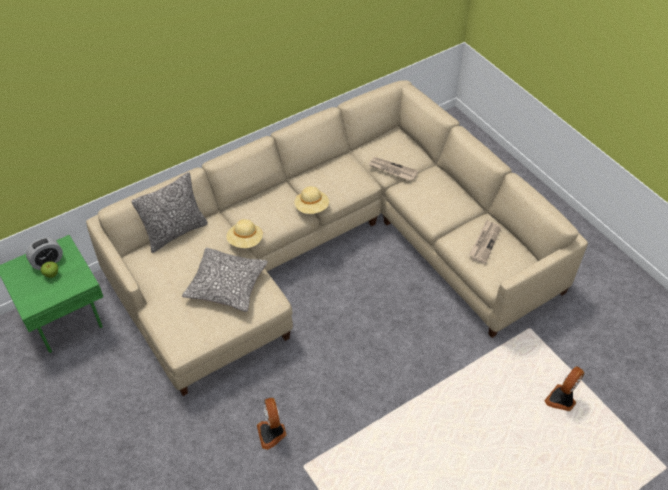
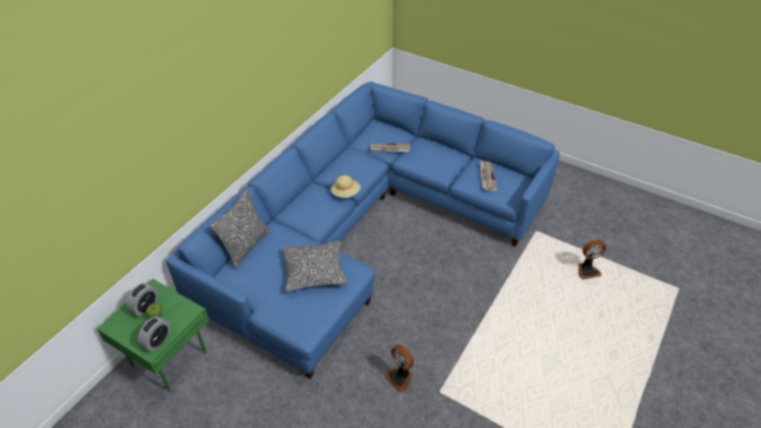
camera: 25 degrees left, 5 degrees down
(40, 300) = (158, 341): none -> alarm clock
(245, 241) = (309, 234): beige hat -> none
(330, 251) = (363, 228): beige sofa -> blue sofa
(561, 400) = (587, 270): fan -> fan turned 120 degrees counterclockwise

